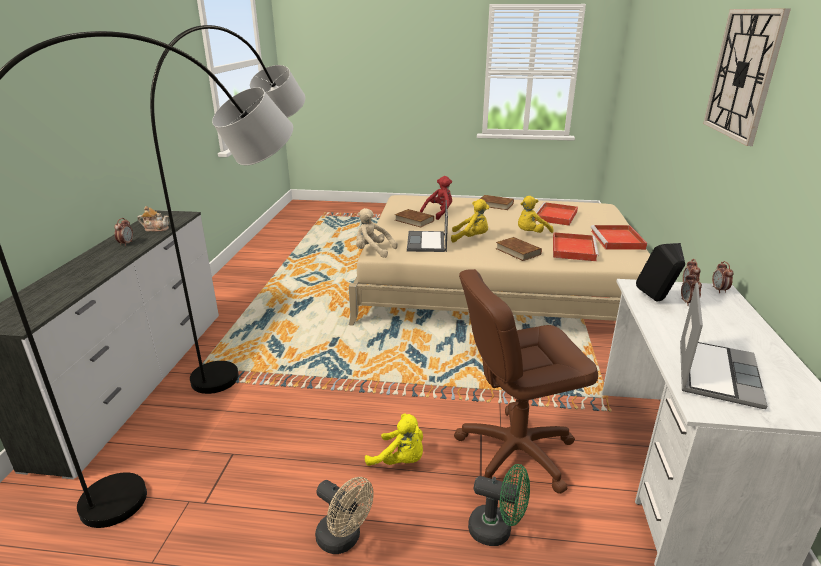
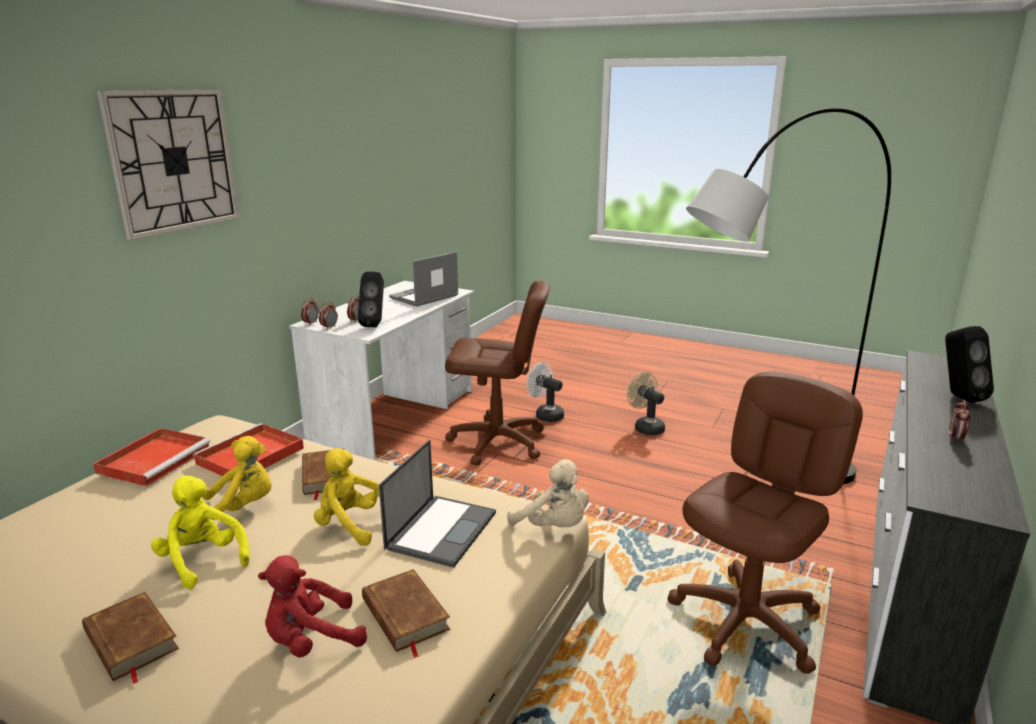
camera: 160 degrees left, 5 degrees down
(69, 277) = (957, 396): none -> black speaker
(156, 229) = (945, 465): teapot -> none
(266, 336) = (747, 622): grey floor lamp -> brown office chair
(400, 460) = (592, 454): yellow plush toy -> yellow plush toy (203, 560)
(497, 530) = (545, 415): green fan -> white fan
(555, 216) = (102, 551): red tray -> none

